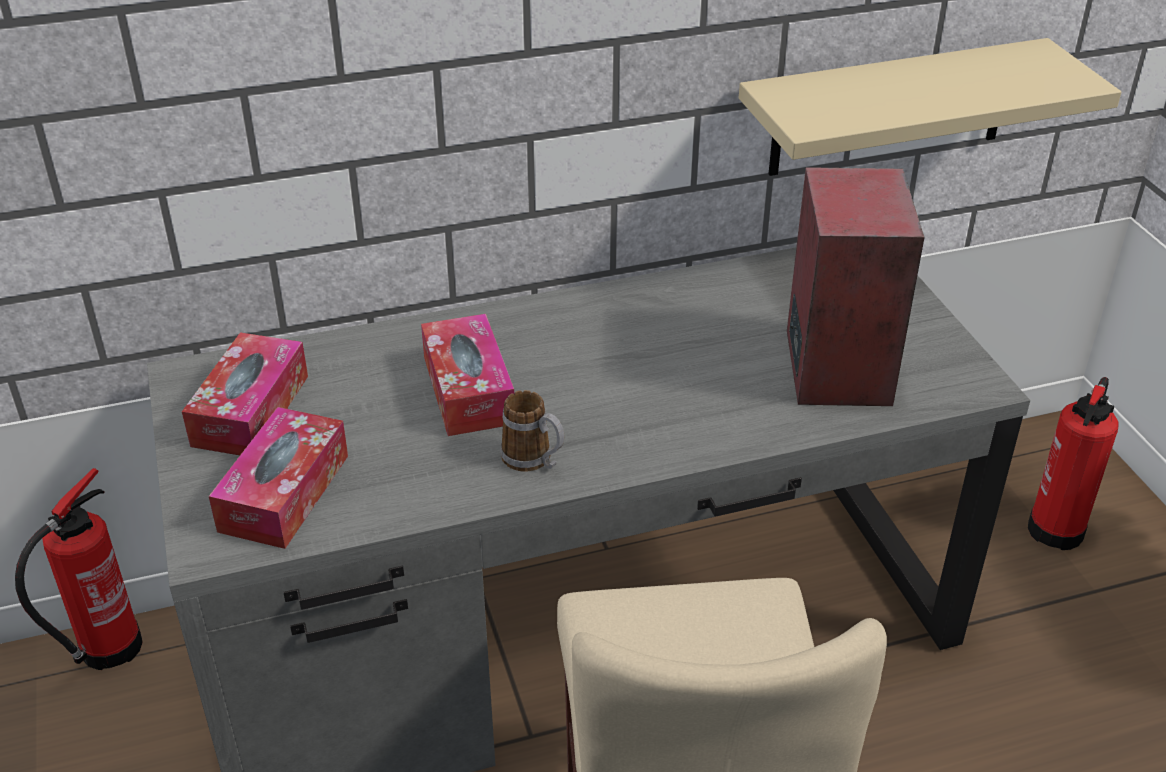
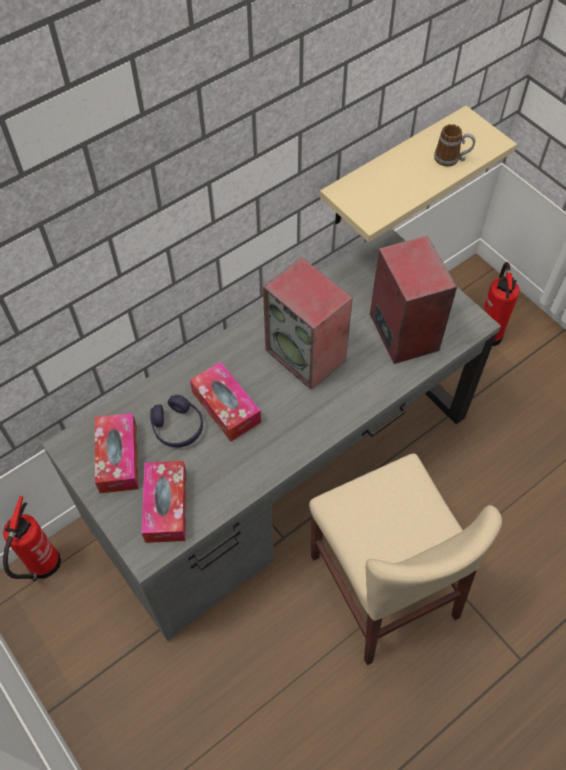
camera: 20 degrees left, 20 degrees up
(372, 396) = (178, 427): none -> purple headphones
(534, 461) = (281, 443): mug -> mug (451, 159)
(646, 357) = (307, 355): none -> speaker

